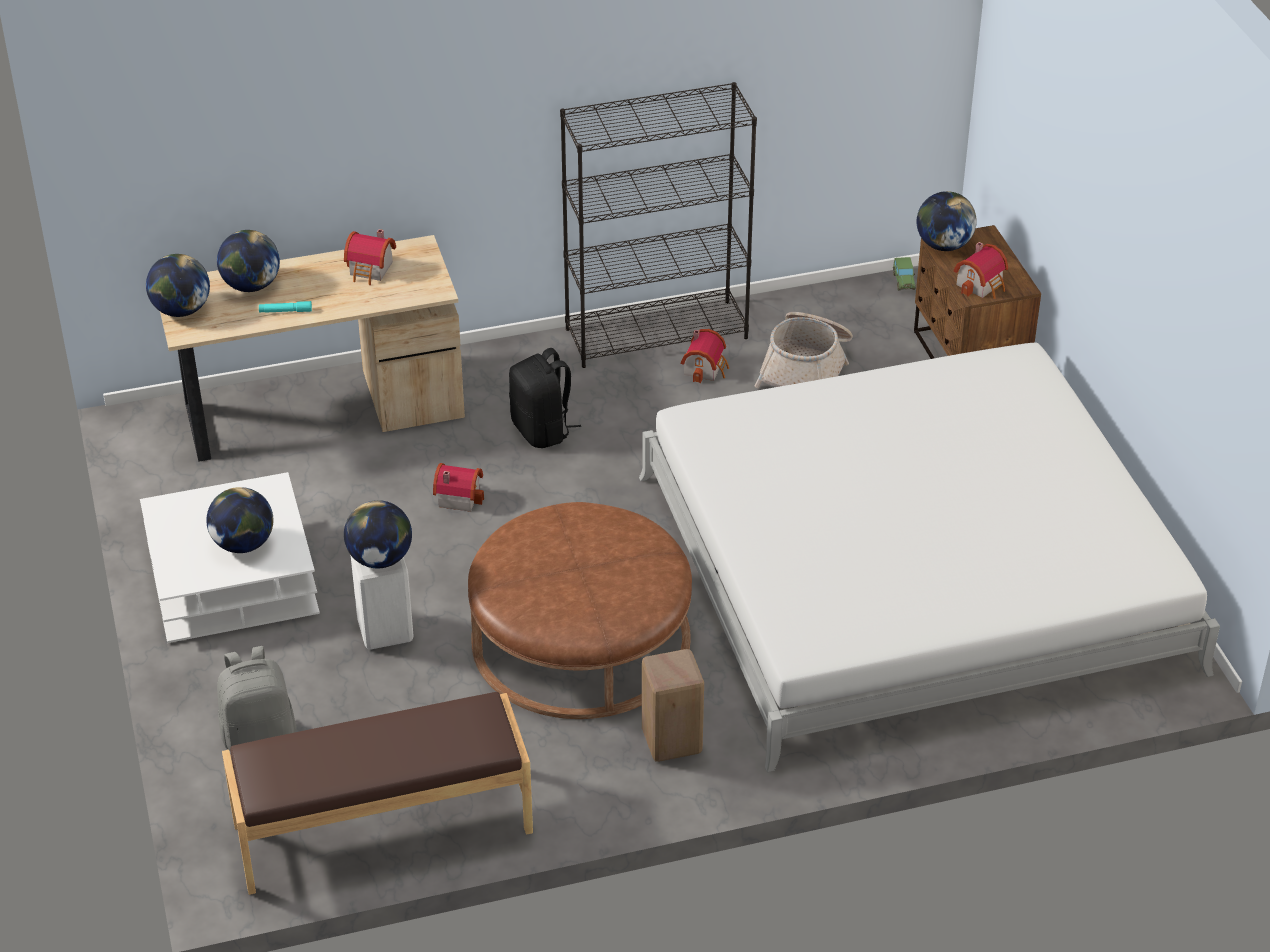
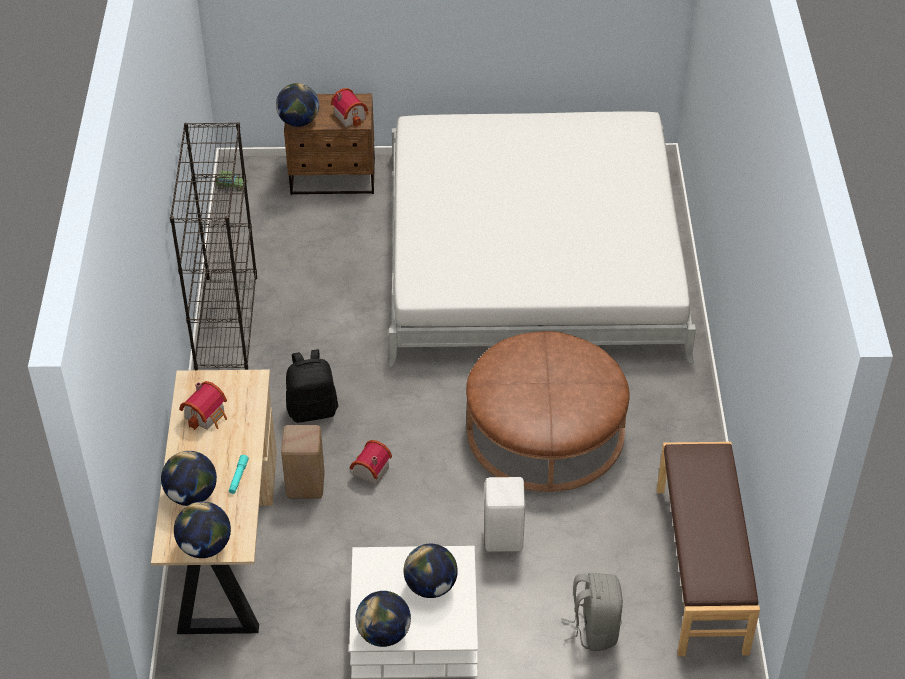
camera: 75 degrees left, 5 degrees up
(380, 559) = (506, 489): globe -> globe (384, 634)
(673, 739) = (654, 402): beige stool -> beige stool (304, 484)
(706, 368) = (280, 306): toy house -> none
(807, 368) = (305, 255): basket -> none

